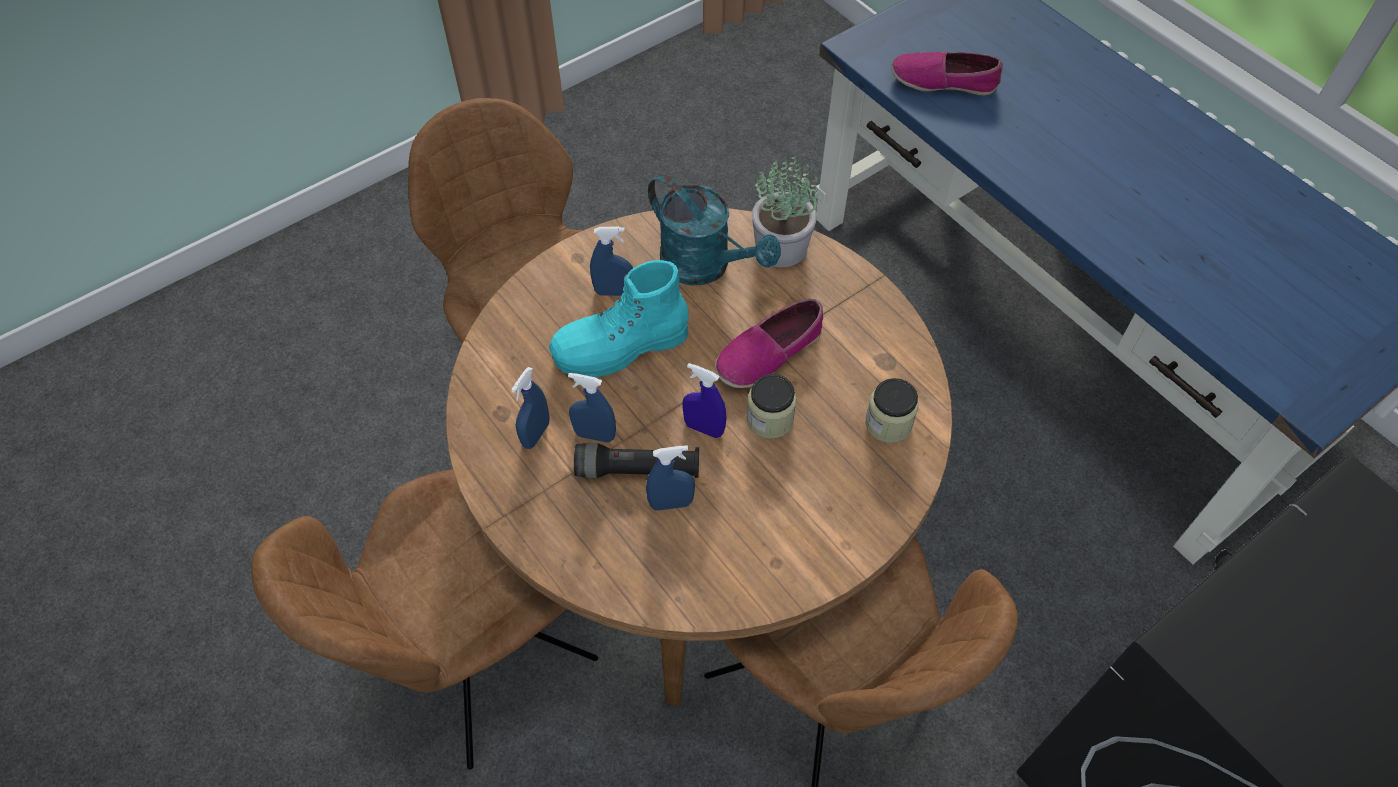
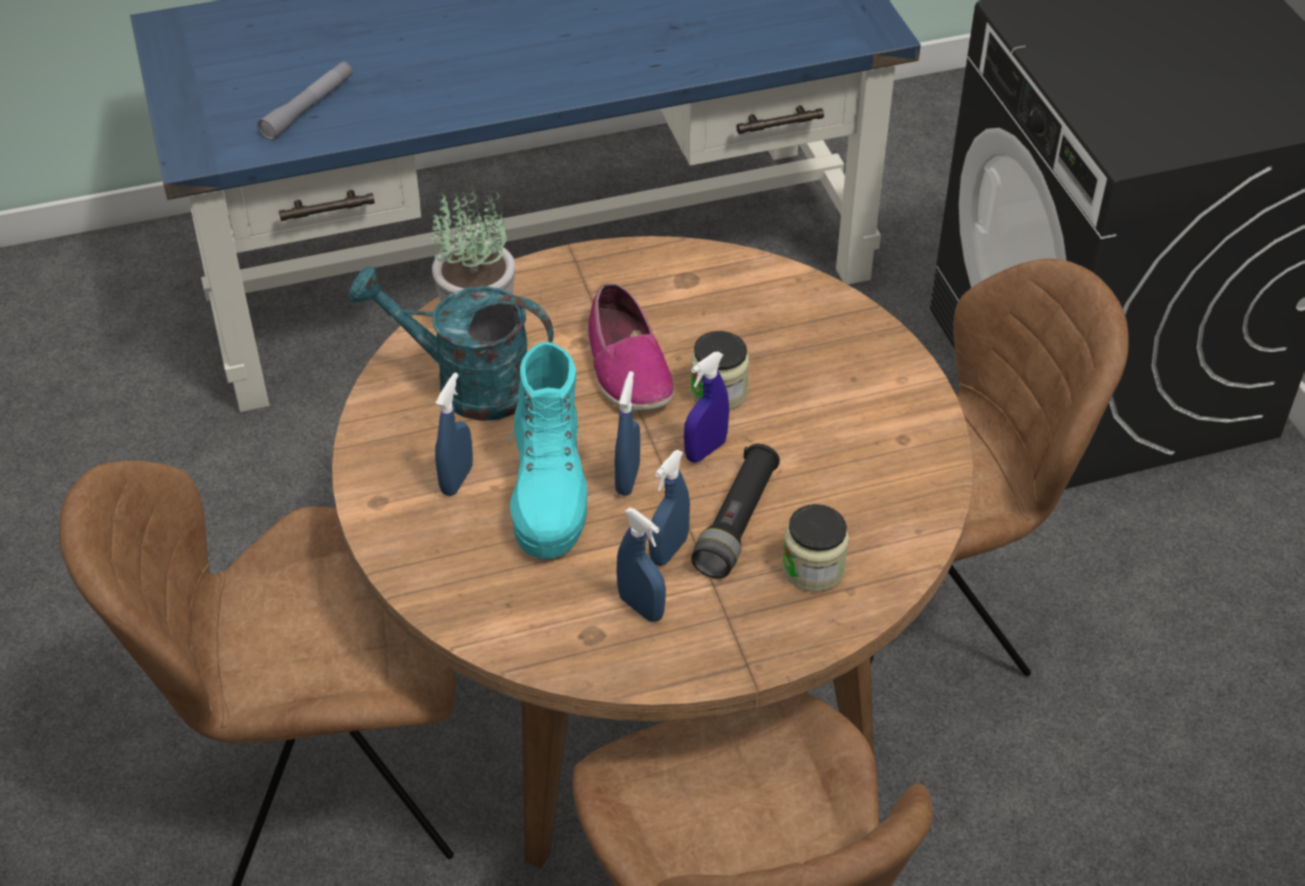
camera: 70 degrees left, 10 degrees down
(671, 503) = (794, 505): blue spray bottle -> blue spray bottle (627, 479)
(706, 266) = (467, 385): turquoise watering can -> turquoise watering can turned 135 degrees counterclockwise
(888, 423) = (767, 302): jar -> jar (813, 568)
(943, 81) = (308, 108): shoe -> grey flashlight

